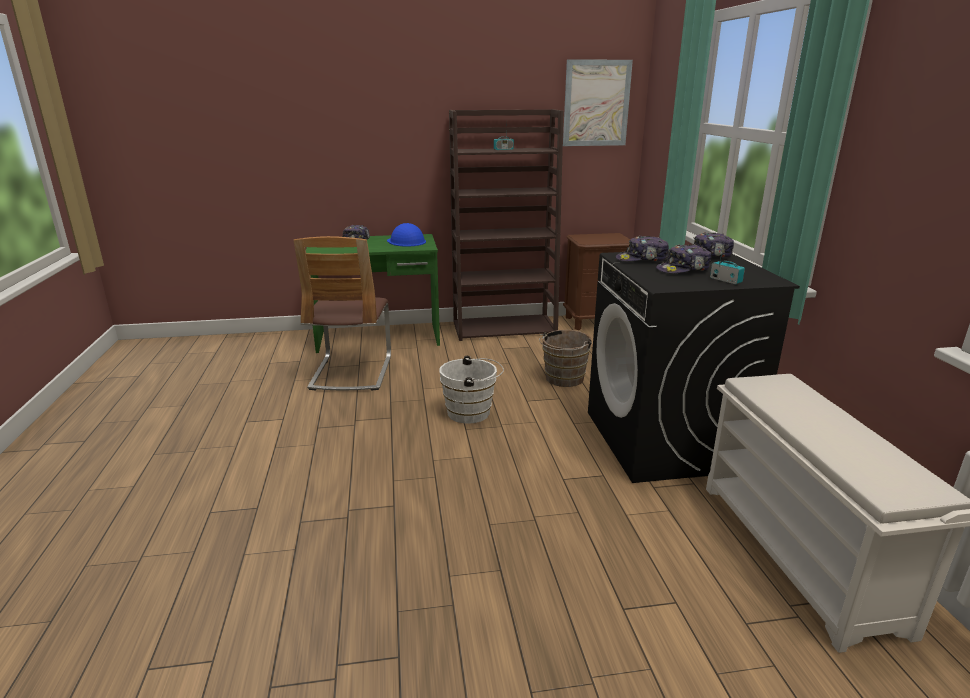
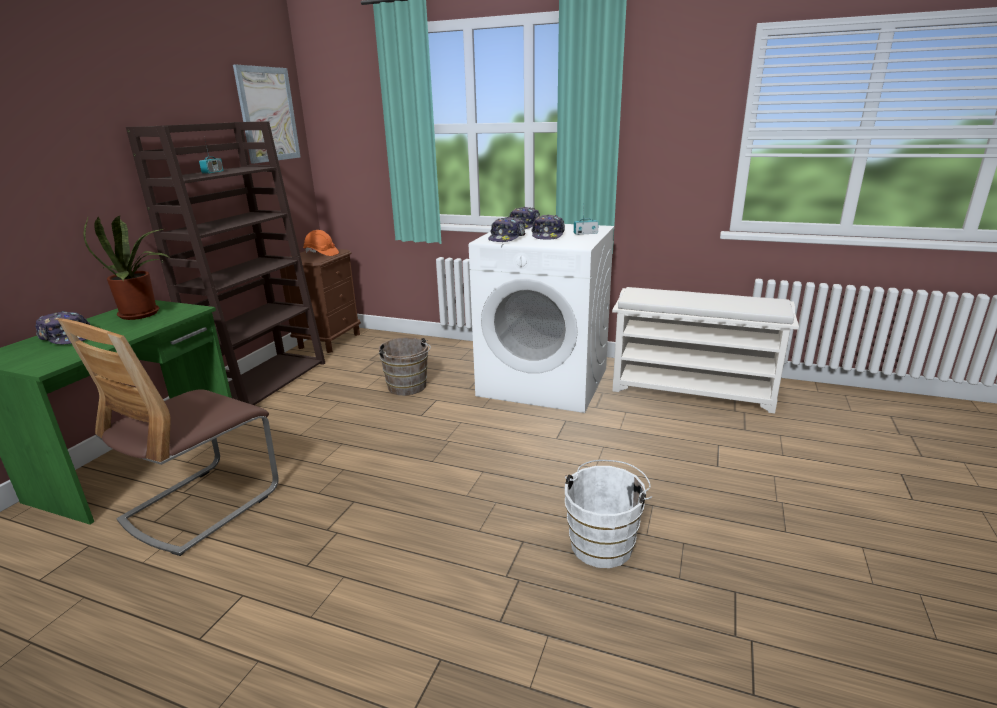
camera: 60 degrees left, 0 degrees up
(351, 372) = (202, 505): chair -> chair turned 90 degrees clockwise
(406, 241) = (144, 314): blue hard hat -> potted plant
(472, 413) = (407, 449): white bucket -> white bucket (603, 542)
(606, 238) = (321, 254): none -> orange hard hat
(666, 440) = (544, 382): black washing machine -> white washing machine

